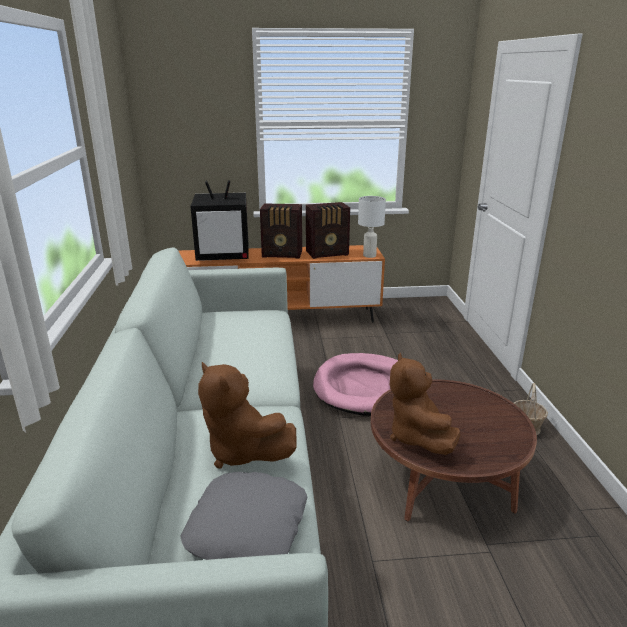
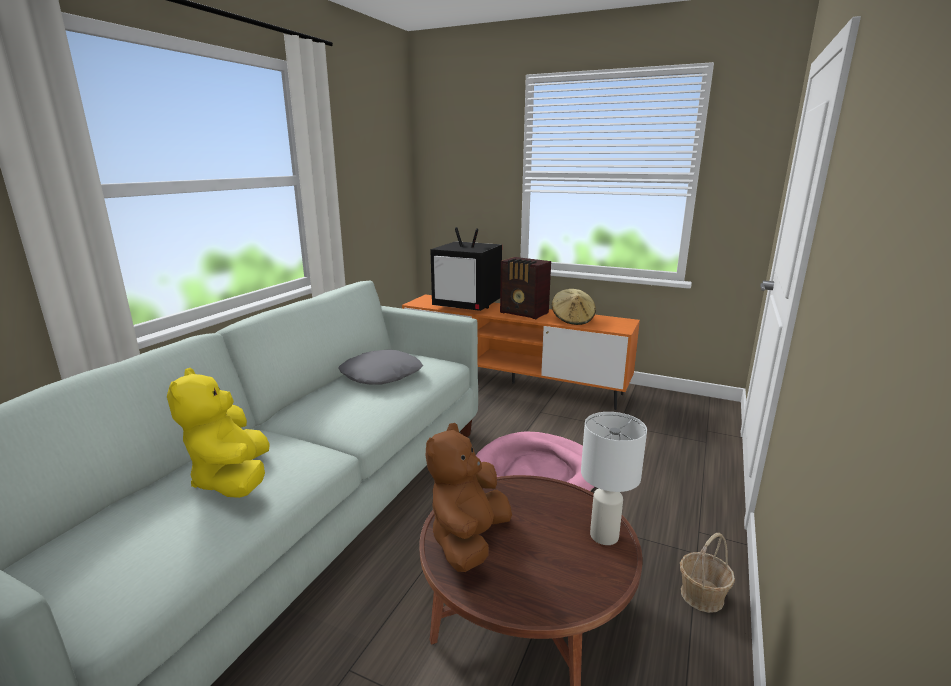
camera: 30 degrees right, 5 degrees down
(242, 451) = (233, 479): brown plush toy -> yellow plush toy
(246, 527) = (134, 551): grey pillow -> grey pillow (381, 375)
(328, 253) = (572, 319): radio -> beige hat
(369, 255) = (616, 329): white table lamp -> white table lamp (604, 536)

